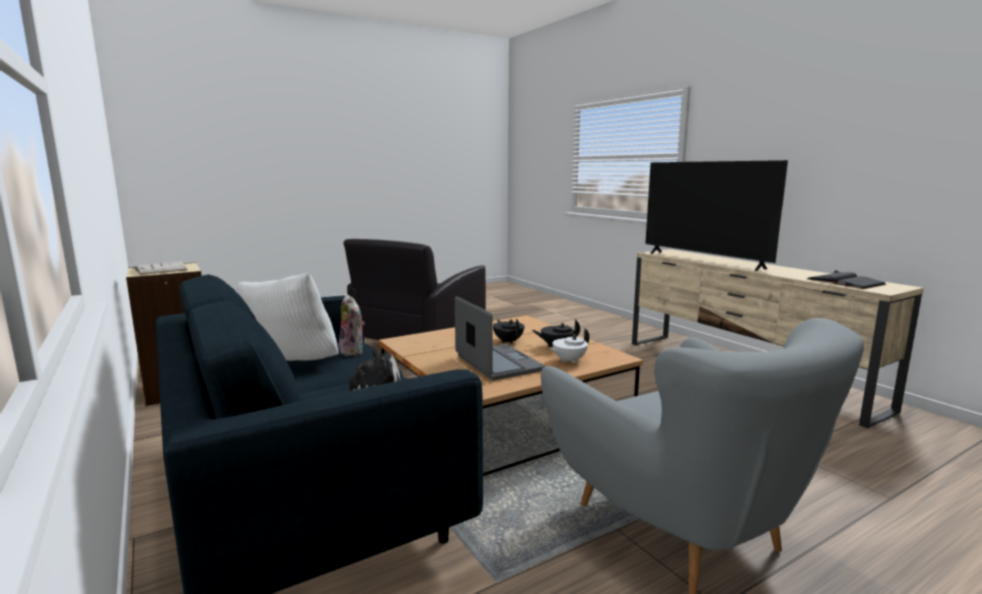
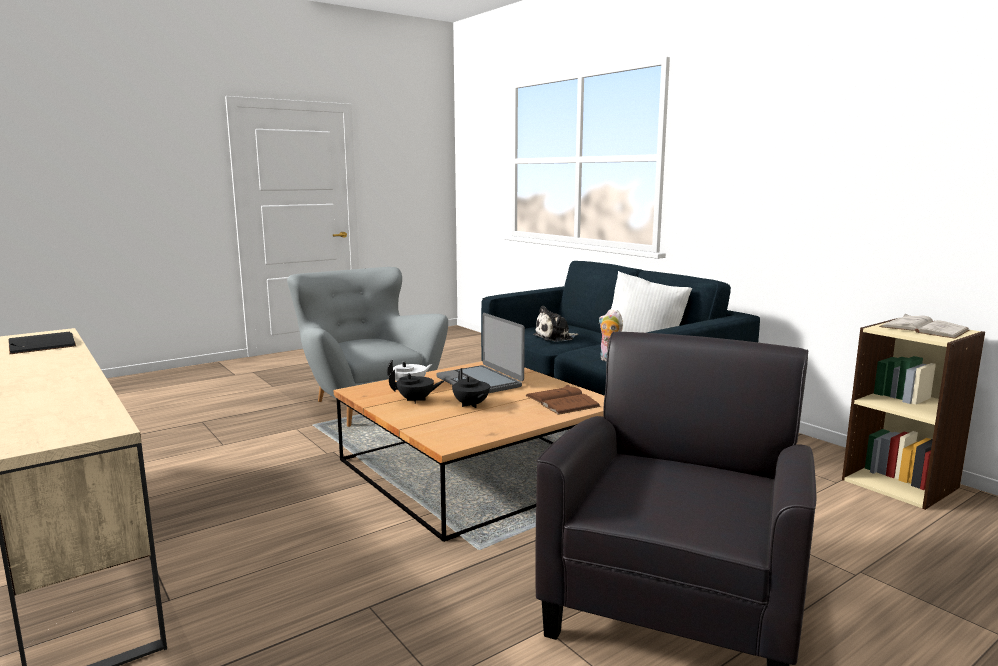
camera: 175 degrees right, 0 degrees up
(431, 342) = (562, 401): none -> brown book
(703, 260) = (77, 393): television -> none

